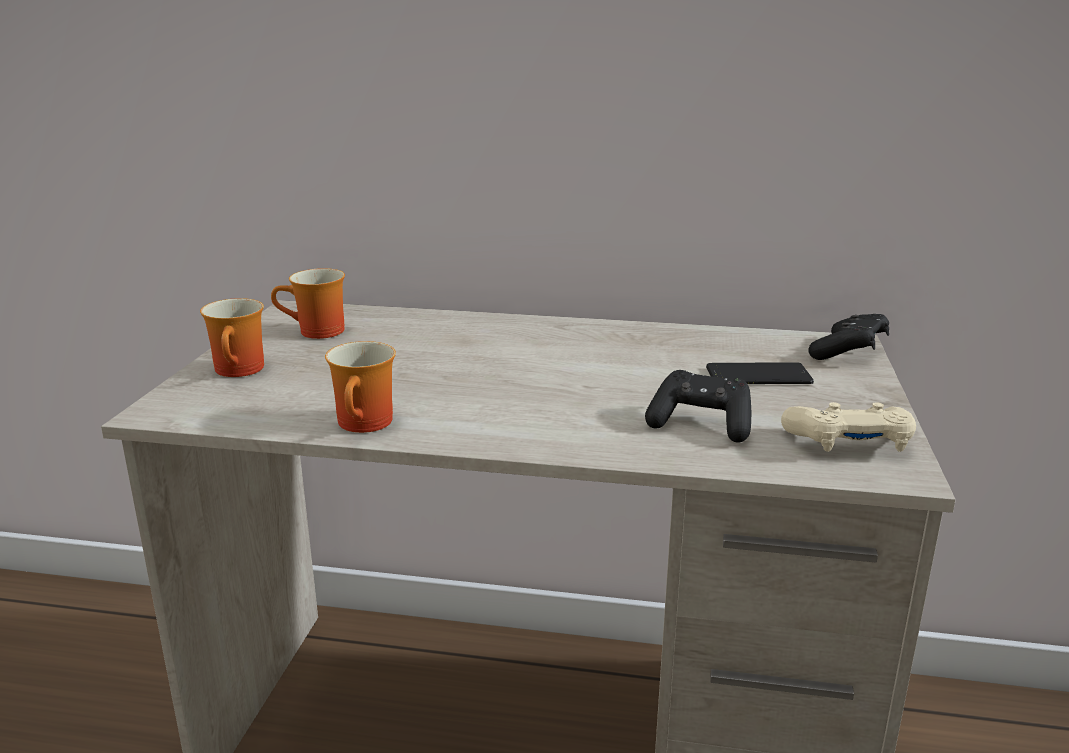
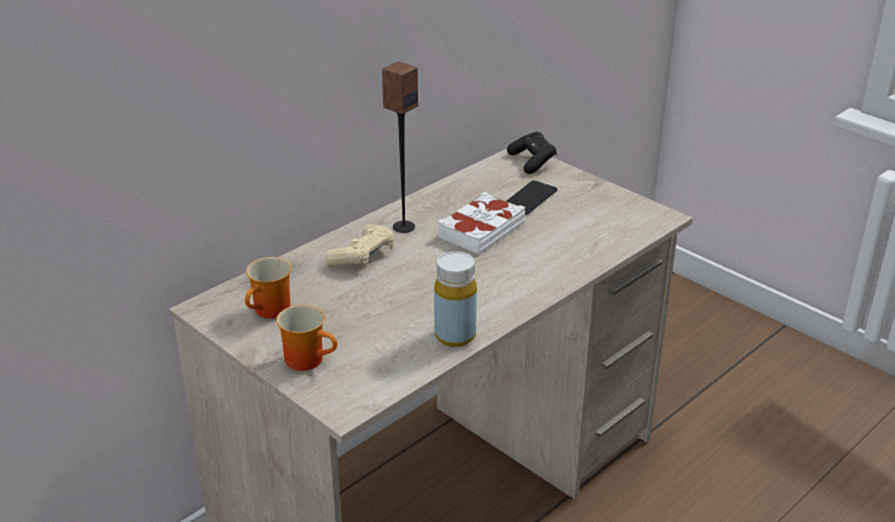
camera: 55 degrees left, 10 degrees up
(368, 424) = (455, 336): mug -> yellow bottle
(567, 336) = (403, 227): none -> speaker
(630, 371) = (480, 230): none -> white book
(701, 424) = (566, 239): black game controller -> none
(850, 443) = (626, 214): beige game controller -> beige game controller (363, 256)

